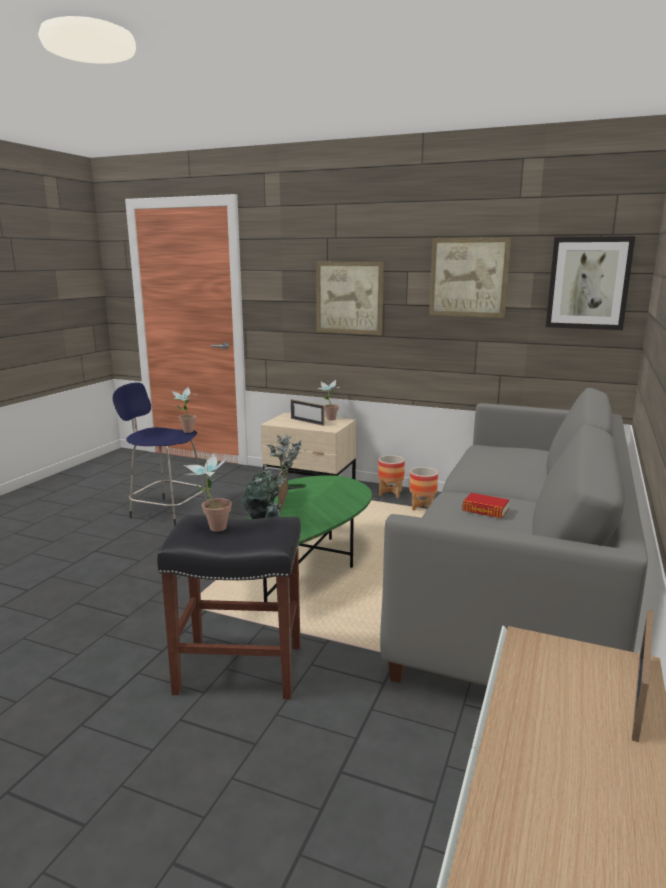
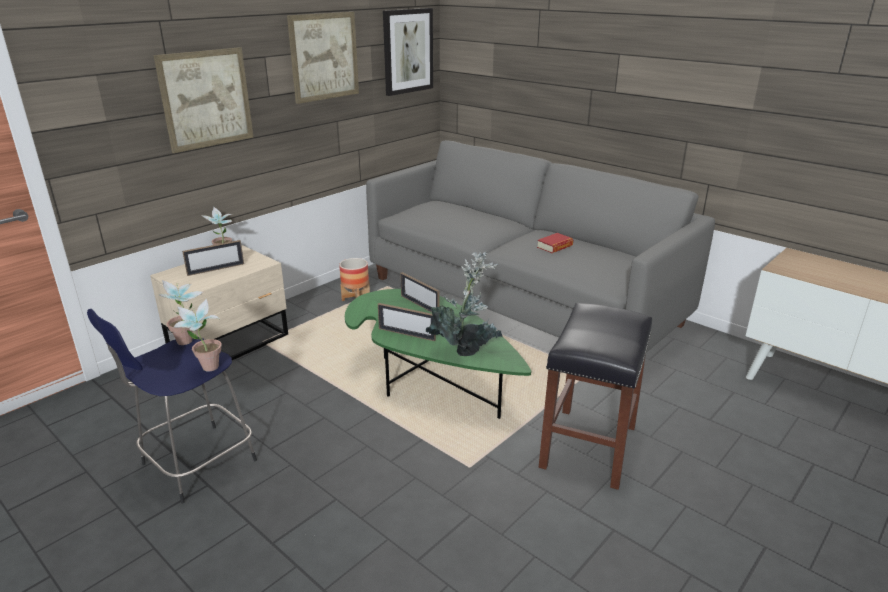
camera: 70 degrees left, 10 degrees up
(211, 528) = (598, 338): potted plant -> potted plant (206, 370)
(390, 493) = (307, 304): planter -> none
(639, 697) = (821, 259): picture frame -> picture frame (419, 305)

